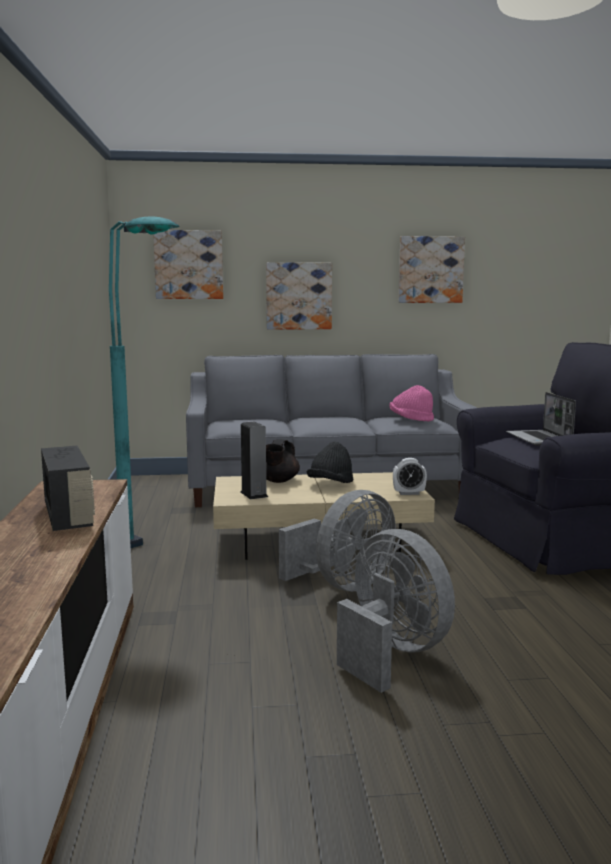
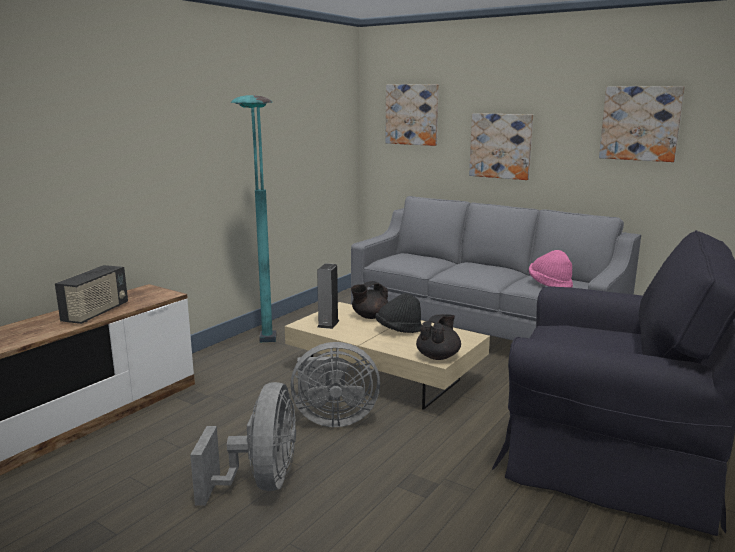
camera: 40 degrees right, 5 degrees up
(409, 493) = (438, 356): alarm clock -> black teapot
(539, 439) = (583, 336): laptop -> none

